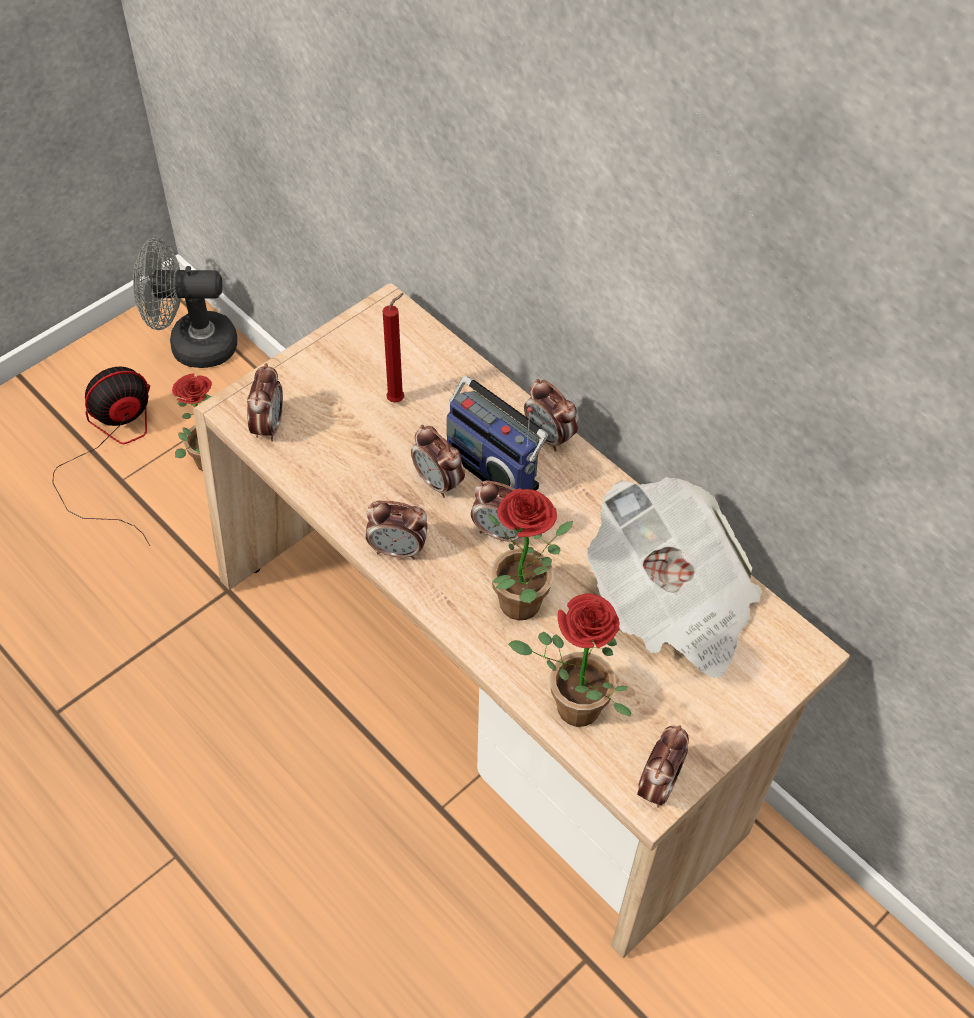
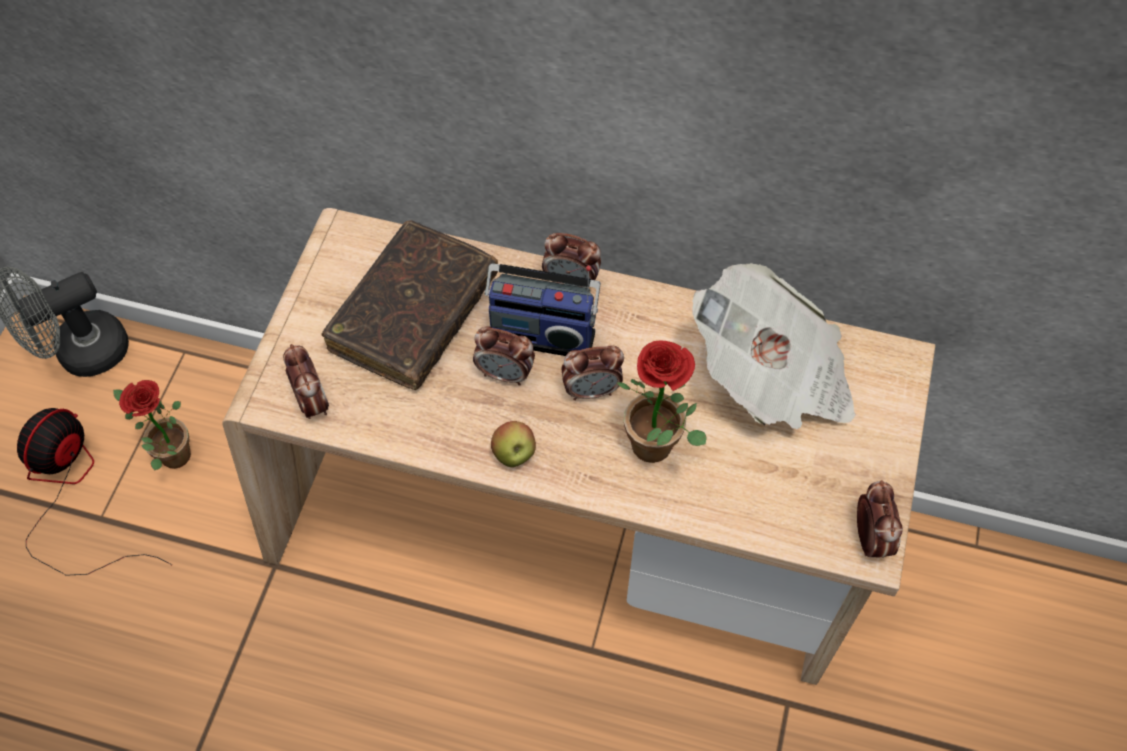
camera: 30 degrees left, 5 degrees up
(398, 399) = (414, 315): red candle -> brown book
(398, 550) = (514, 455): alarm clock -> apple
(569, 710) = (757, 516): potted plant -> none

